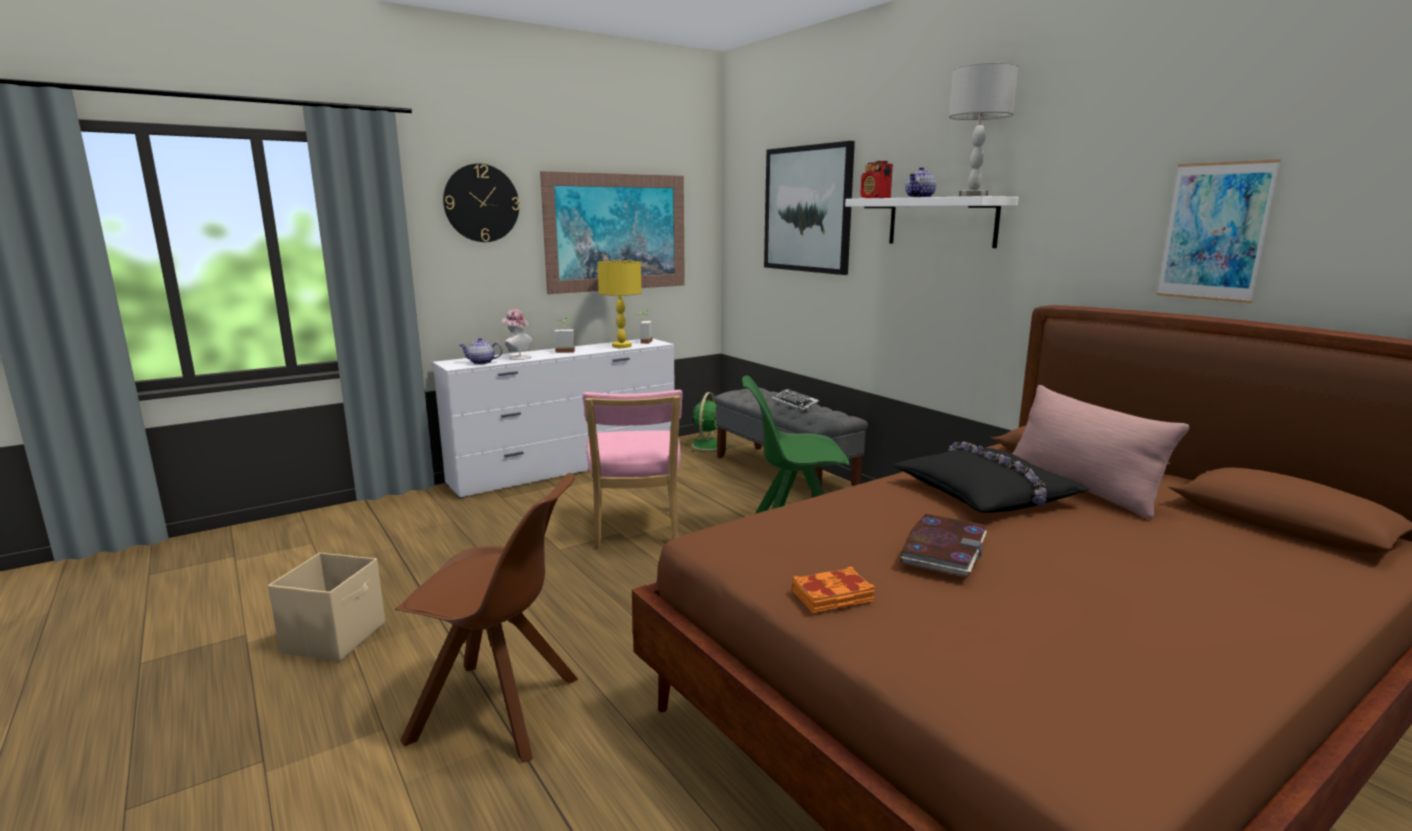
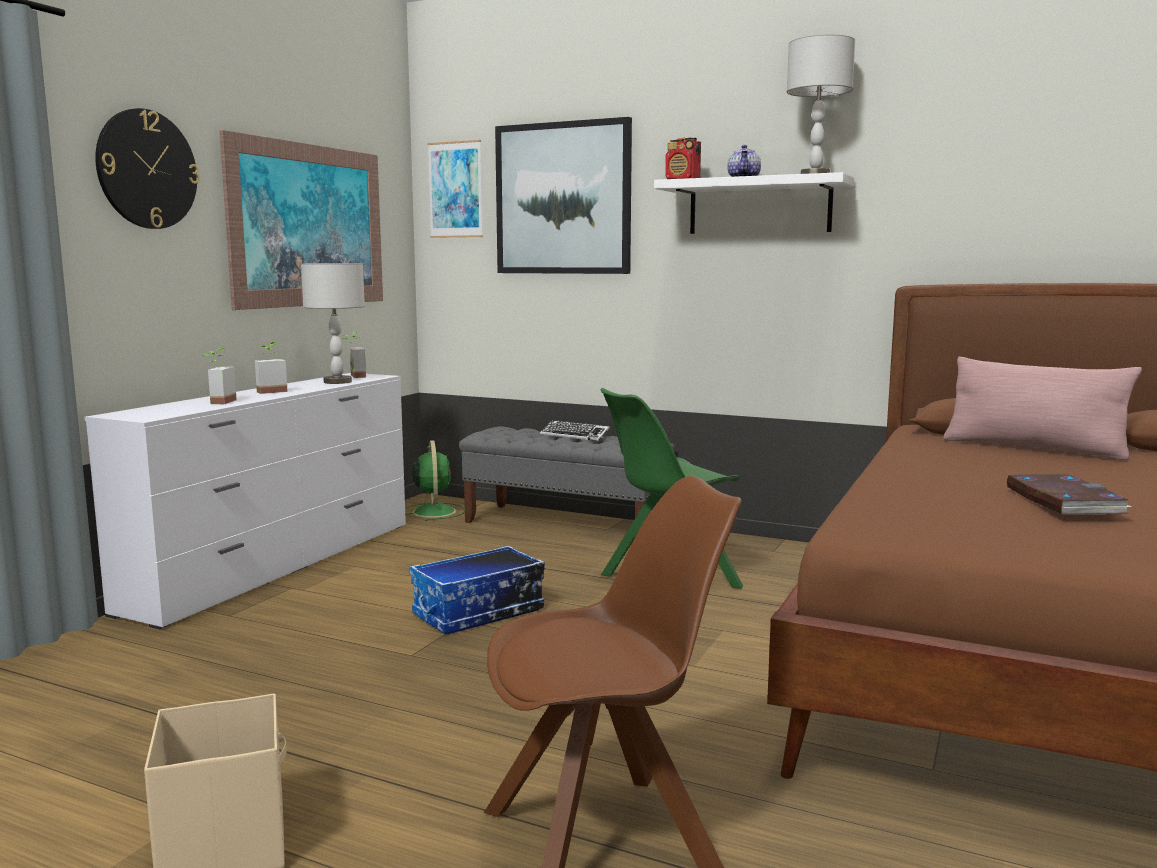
camera: 30 degrees left, 5 degrees down
(481, 362) = (176, 411): teapot -> none
(517, 357) = (217, 402): hat -> potted plant
(622, 346) = (338, 382): yellow table lamp -> grey table lamp
(635, 529) = (478, 613): pink chair -> storage box
(833, 597) = (1071, 548): orange book -> none
(987, 494) = (985, 462): black pillow -> none
(1215, 232) = (1062, 205): picture -> picture (455, 190)

